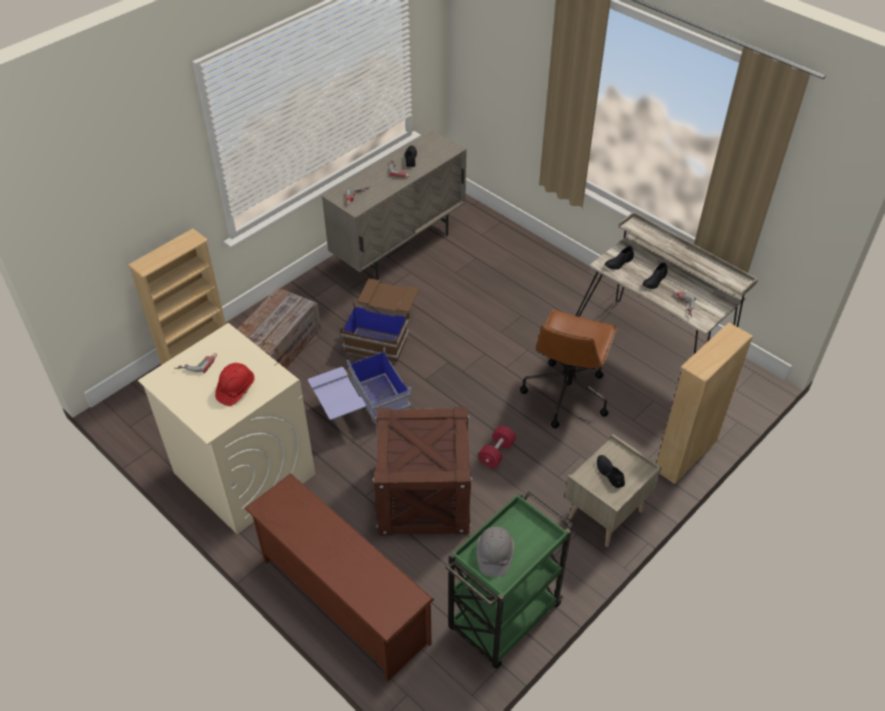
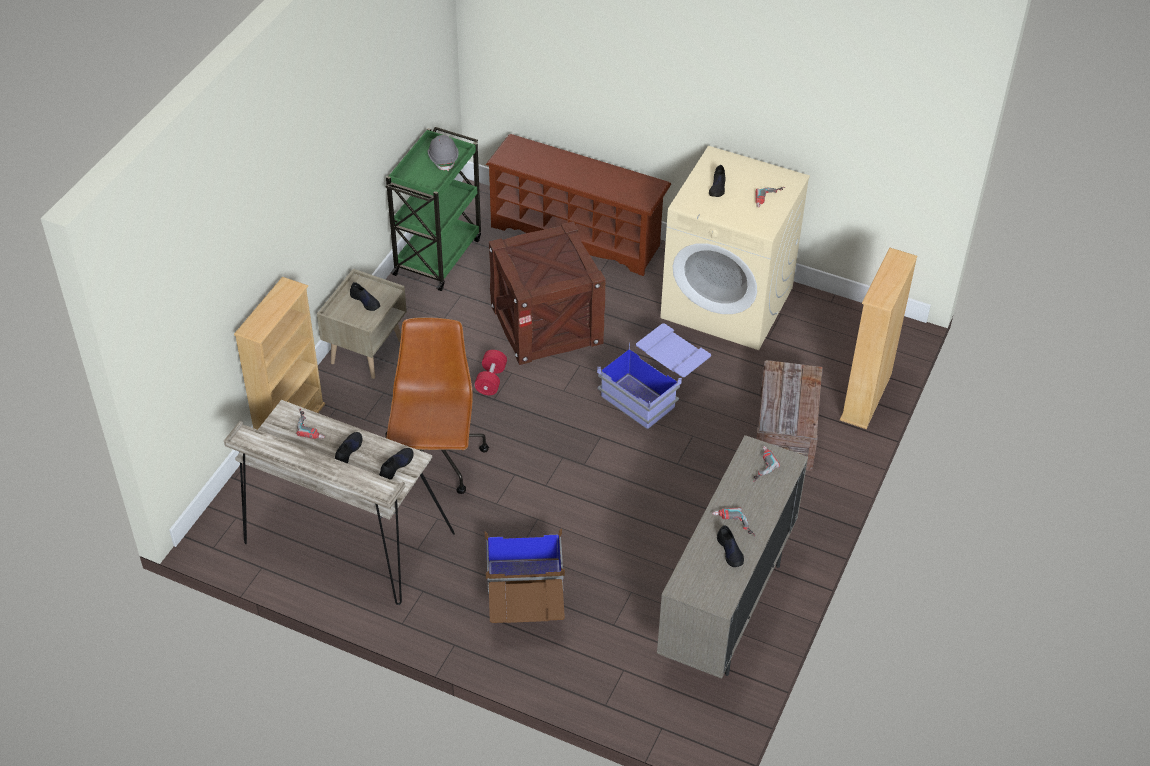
camera: 160 degrees right, 0 degrees up
(235, 389) = (717, 187): red hard hat -> black shoe
(383, 332) = (678, 480): brown storage box -> brown storage box (525, 602)

